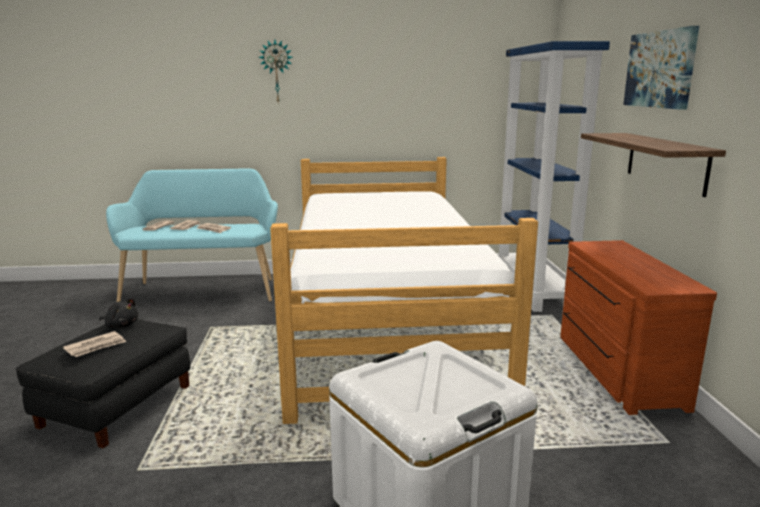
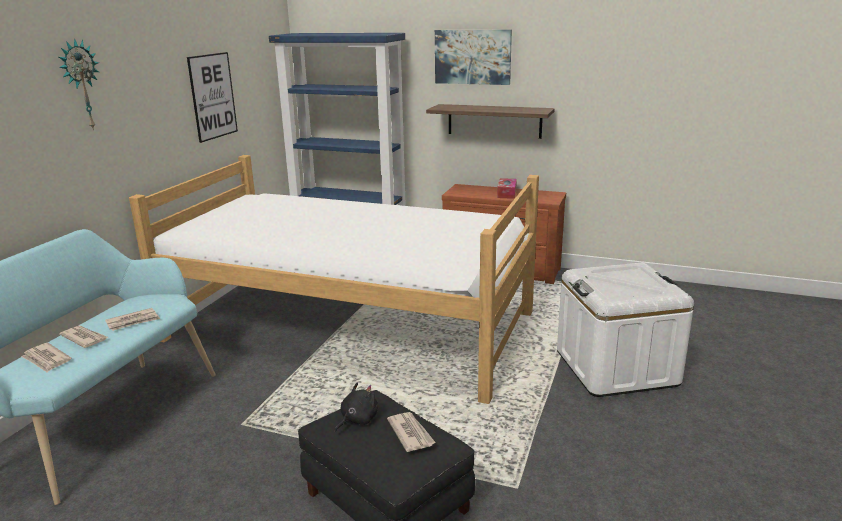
camera: 65 degrees left, 5 degrees up
(416, 98) = (213, 96): none -> picture
(634, 264) = (506, 193): none -> tissue box

